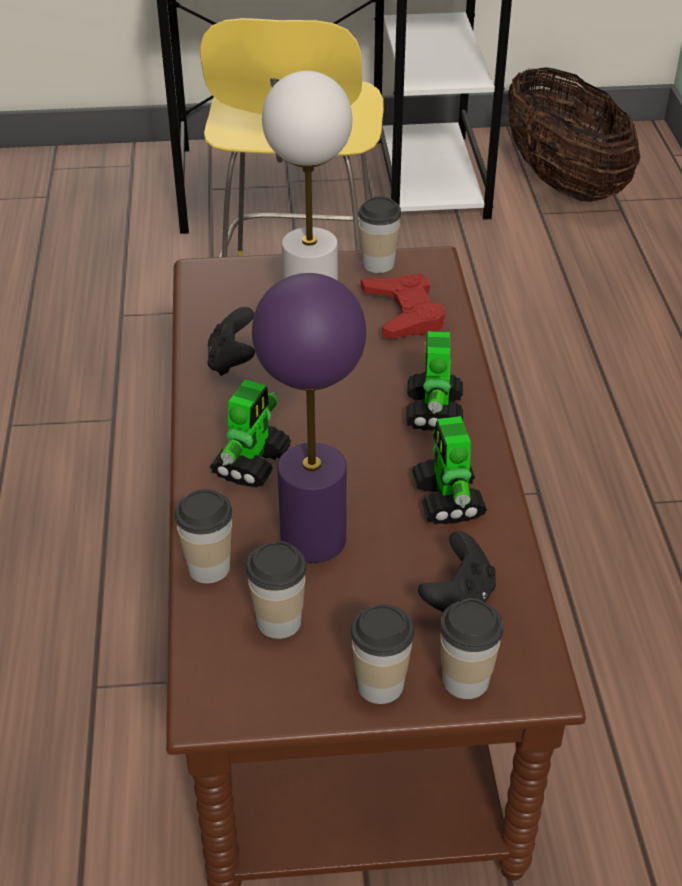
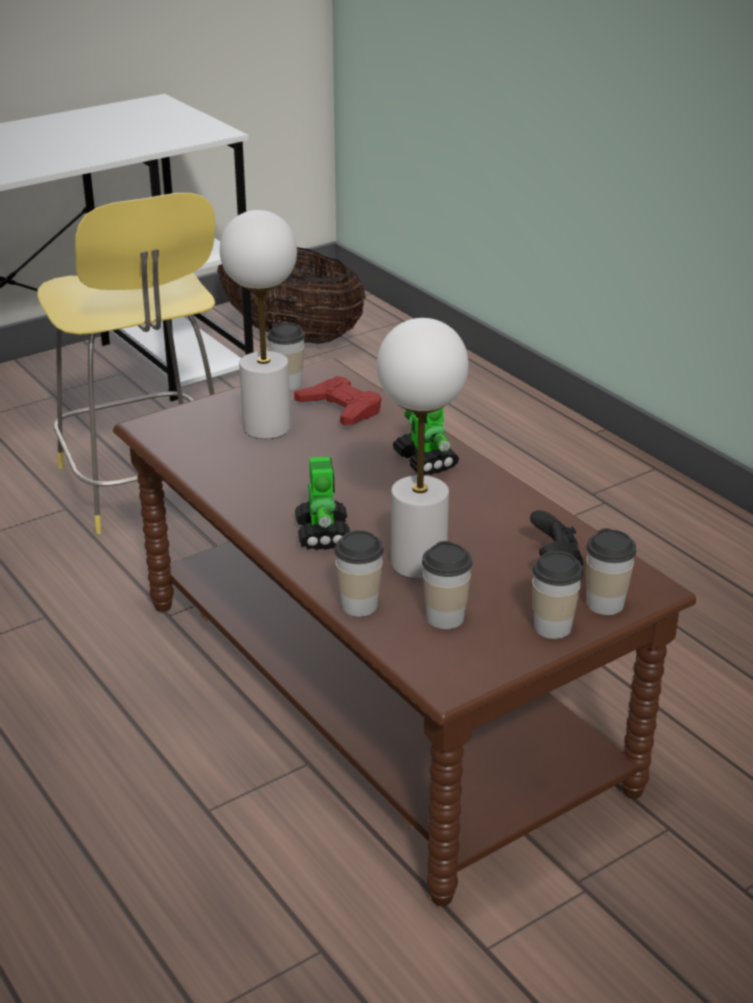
camera: 30 degrees left, 10 degrees down
(232, 361) = (237, 476): black game controller -> none
(314, 539) = (419, 563): purple table lamp -> white table lamp
(448, 500) = (489, 509): toy robot -> none

